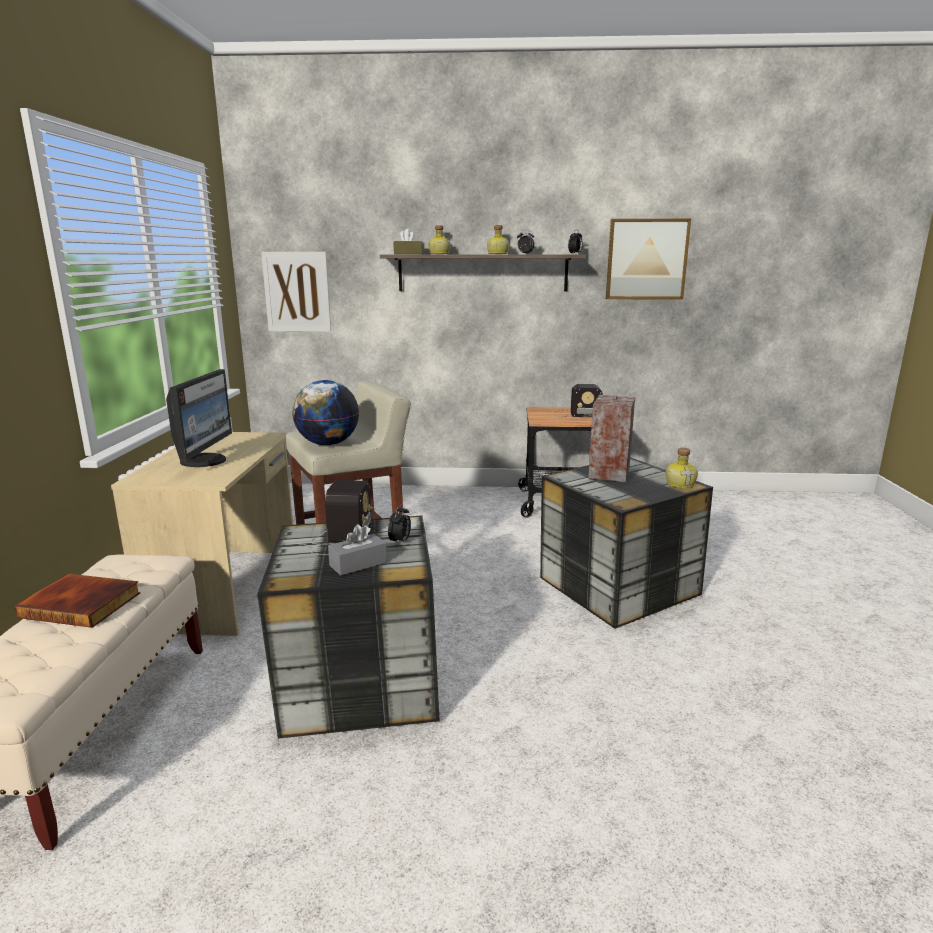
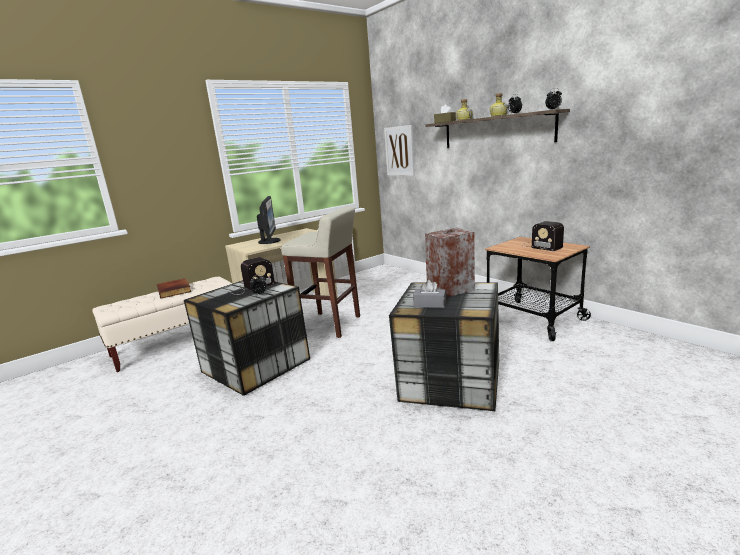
camera: 50 degrees right, 0 degrees up
(205, 461) = (270, 241): monitor -> monitor turned 60 degrees counterclockwise
(327, 444) = (301, 239): globe -> none
(358, 564) = (226, 299): grey tissue box -> grey tissue box (429, 304)
(646, 259) = (631, 106): picture -> none
(680, 484) = (475, 309): bottle -> none

